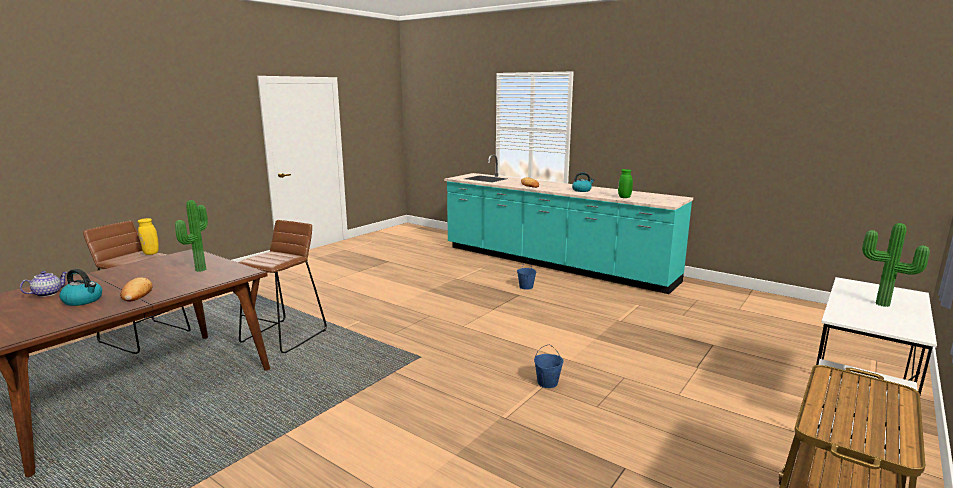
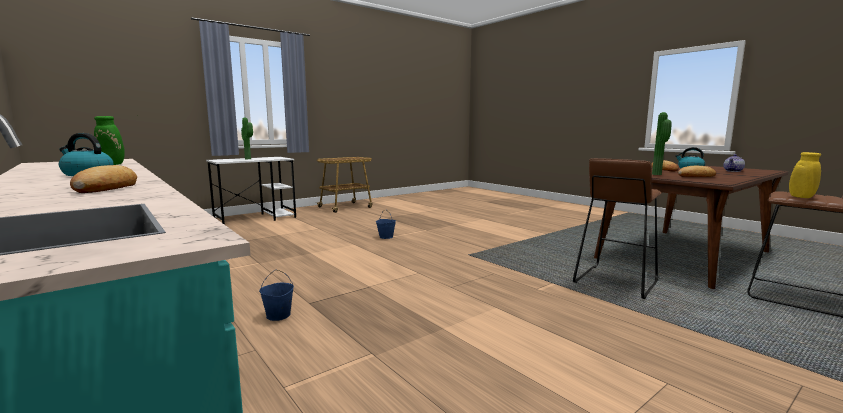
camera: 165 degrees left, 5 degrees down
(166, 267) = (696, 176): none -> bread

